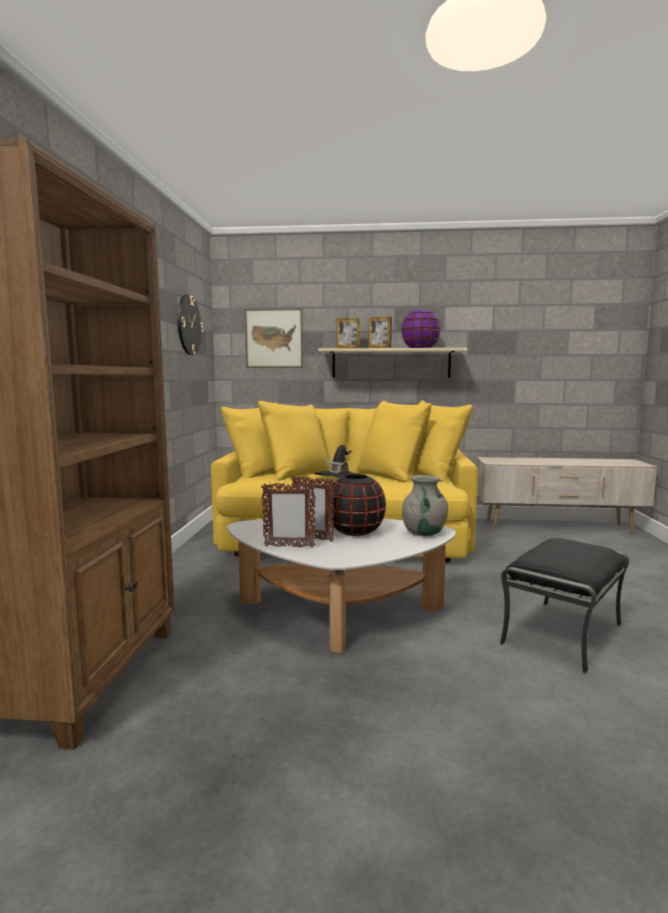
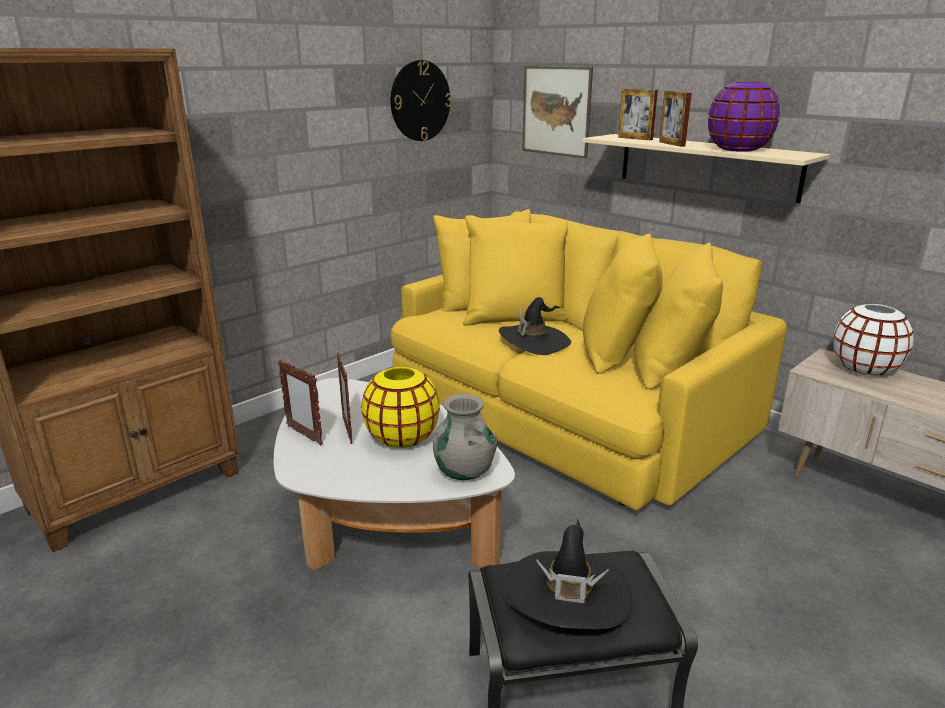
camera: 40 degrees right, 15 degrees up
(355, 532) = (402, 438): black vase -> yellow vase
(508, 459) = (864, 369): none -> white vase
(571, 554) = (568, 595): none -> black hat

